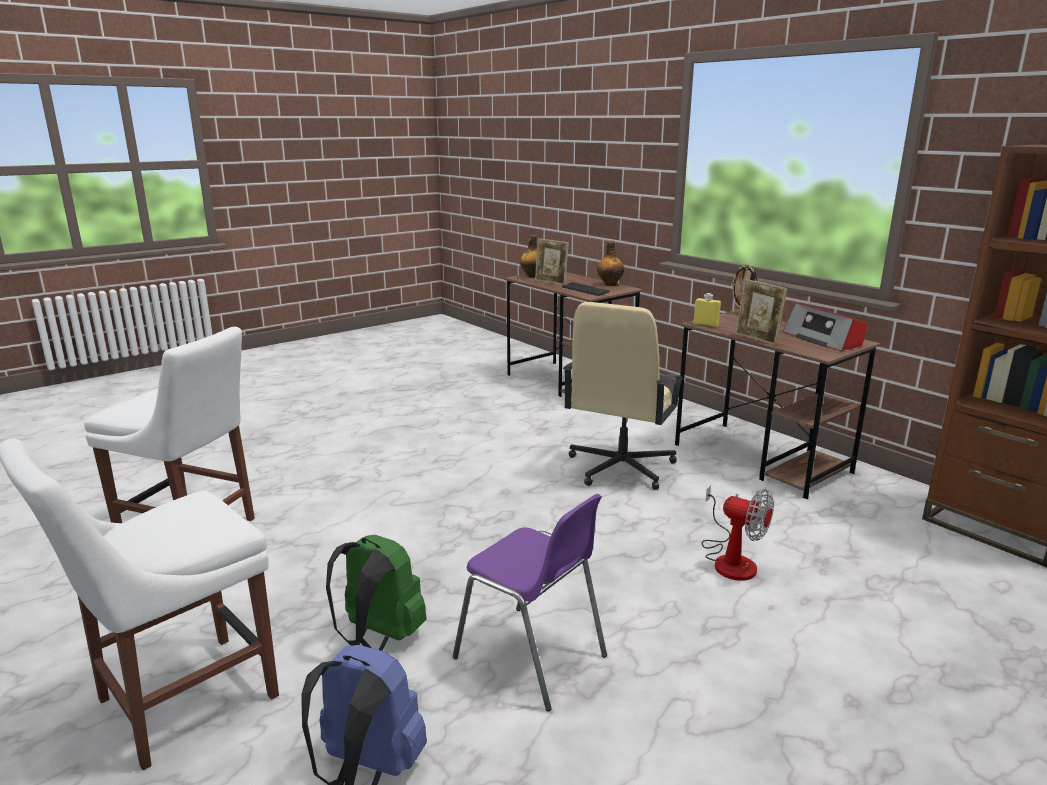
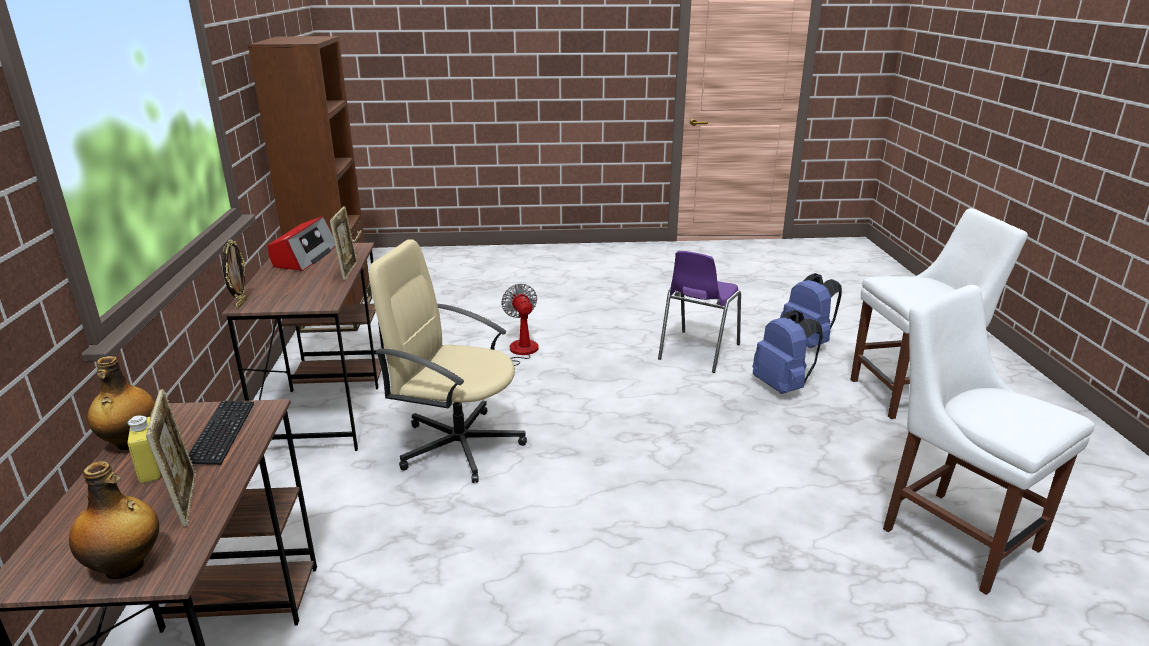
camera: 145 degrees left, 5 degrees up
(379, 638) = (782, 386): green backpack -> blue backpack
(531, 657) = (697, 352): purple chair -> purple chair turned 135 degrees counterclockwise
(620, 467) = (458, 445): beige office chair -> beige office chair turned 135 degrees counterclockwise
(706, 325) = (327, 299): yellow bottle -> yellow bottle (151, 469)

